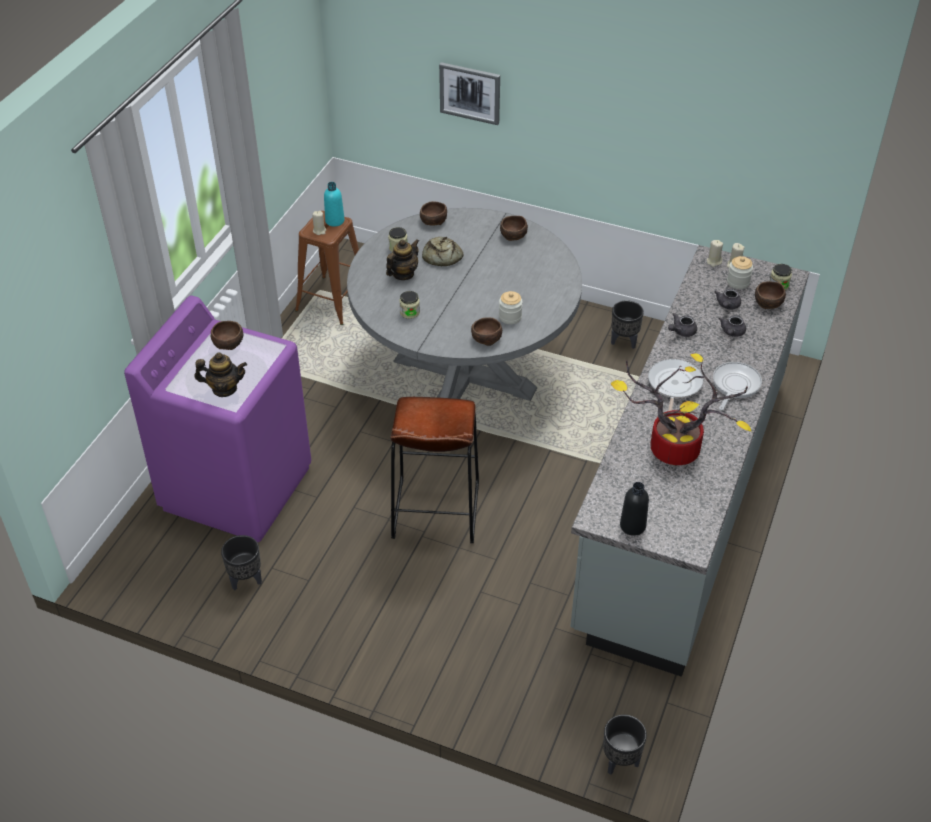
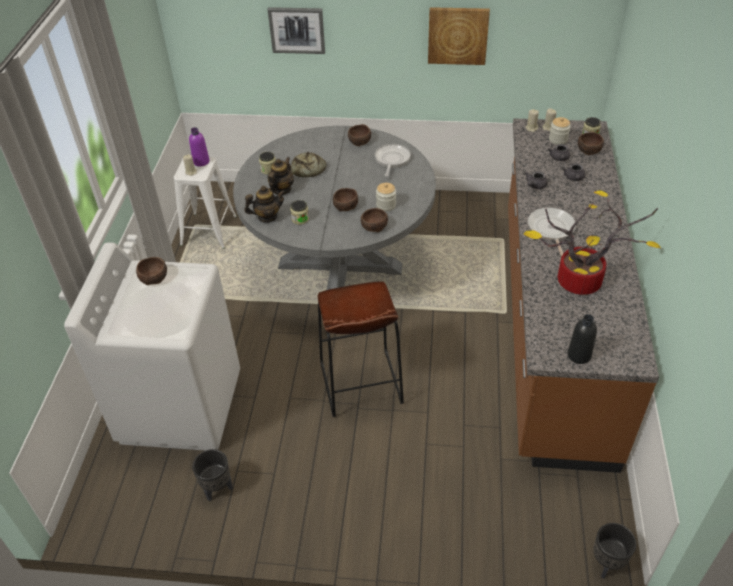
camera: 15 degrees left, 0 degrees up
(224, 389) = (165, 320): teapot -> teapot (267, 217)
(237, 487) = (181, 406): purple washing machine -> white washing machine
(332, 301) = (208, 231): brown stool -> white stool
(335, 221) = (201, 161): turquoise bottle -> purple bottle
(433, 221) = (288, 143): brown bowl -> brown bowl (345, 206)
(624, 341) = (453, 213): black planter -> none
(651, 134) = (457, 35): none -> picture
(681, 499) = (552, 325): grey counter -> brown counter
(734, 385) = (598, 218): frying pan -> frying pan (392, 160)

